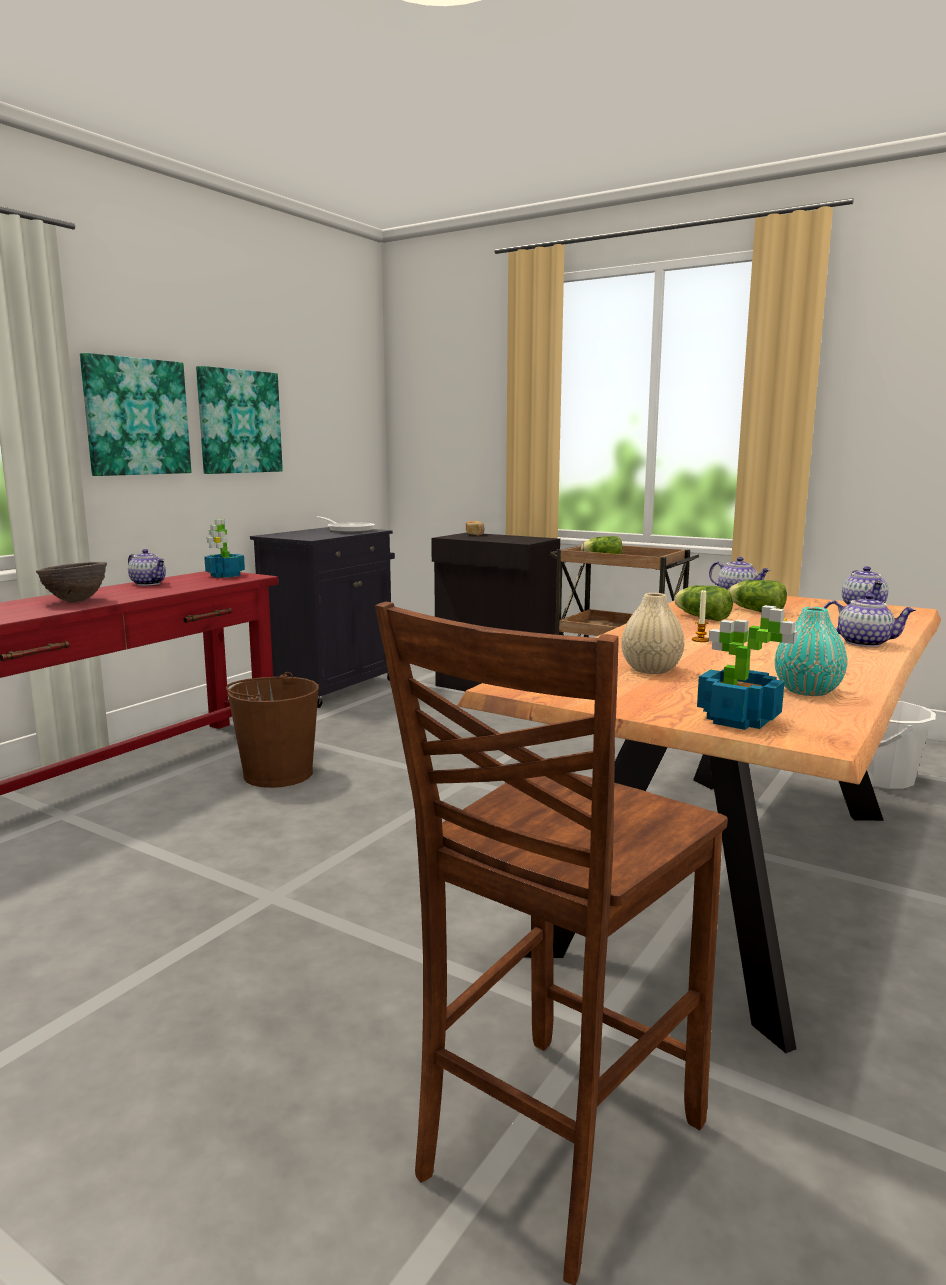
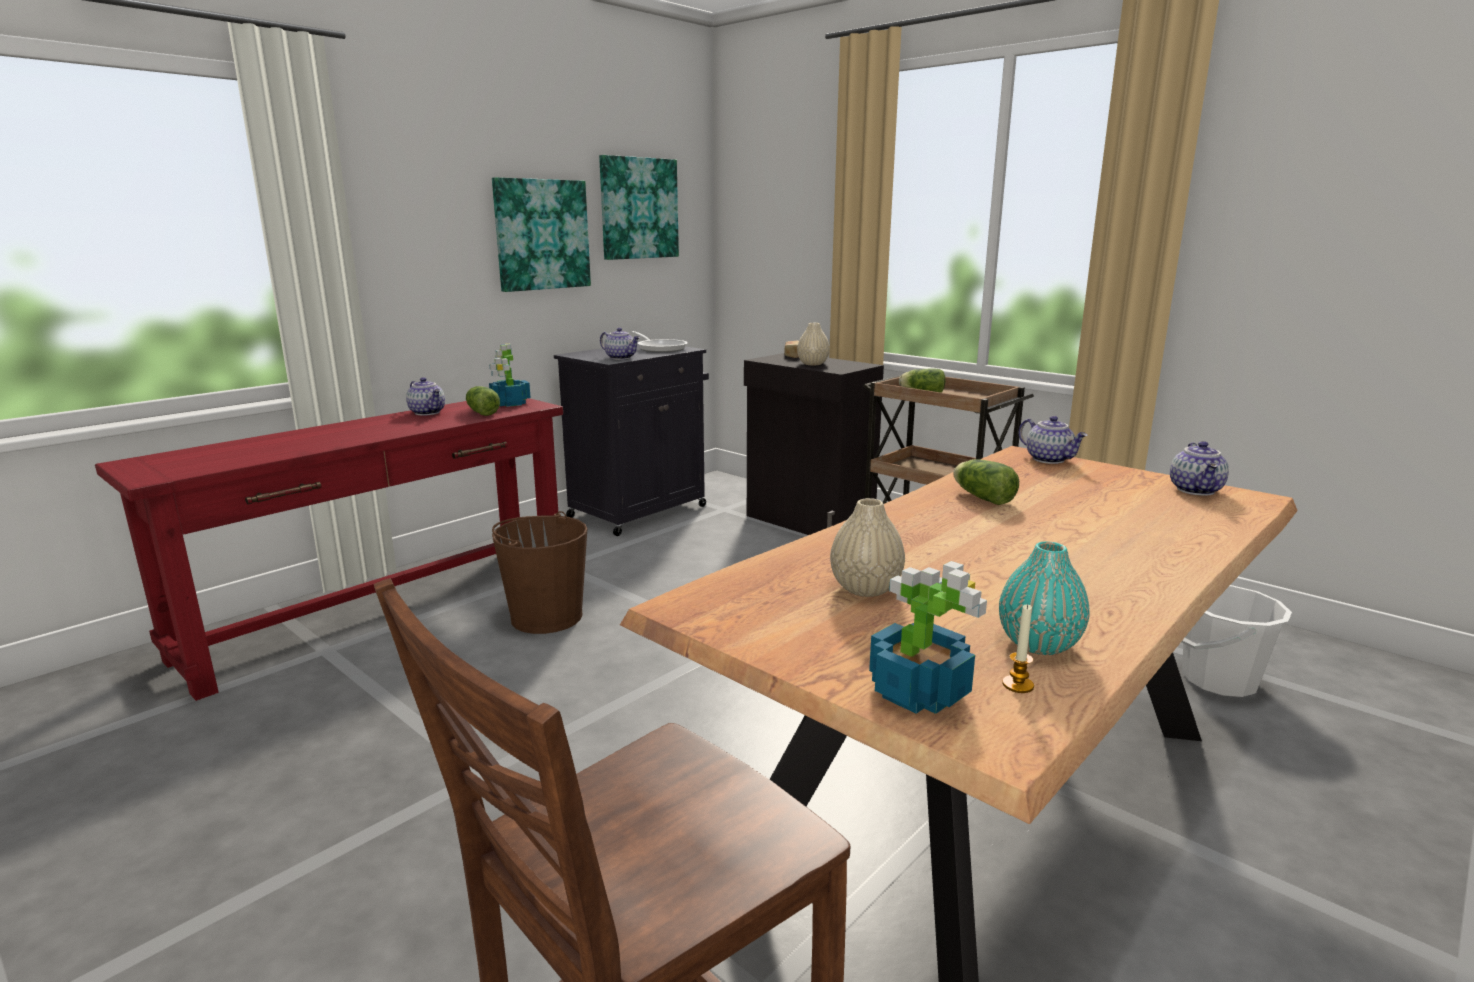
camera: 10 degrees right, 5 degrees up
(75, 601) = (339, 436): brown bowl -> none
(136, 417) = (424, 235): picture -> picture (638, 208)
(497, 538) = (813, 364): none -> beige vase
(700, 640) = (957, 538): candle -> candle (1018, 685)
(754, 610) = (1054, 489): lettuce -> lettuce (481, 412)
(864, 643) = (1163, 556): teapot -> teapot (621, 358)

